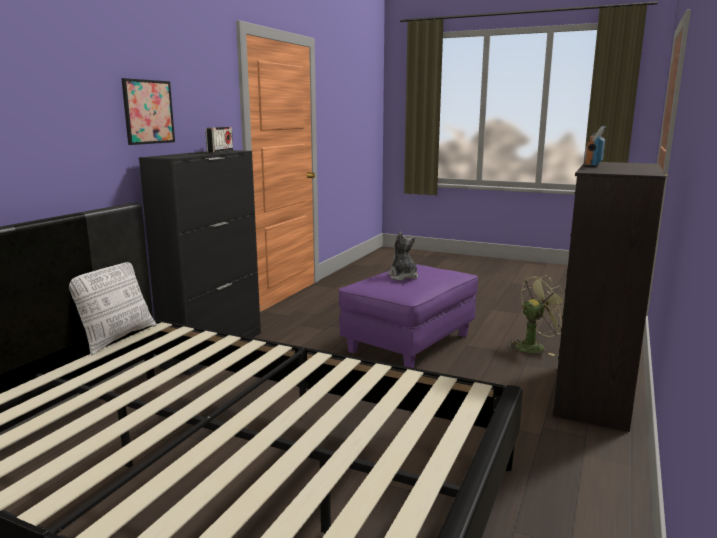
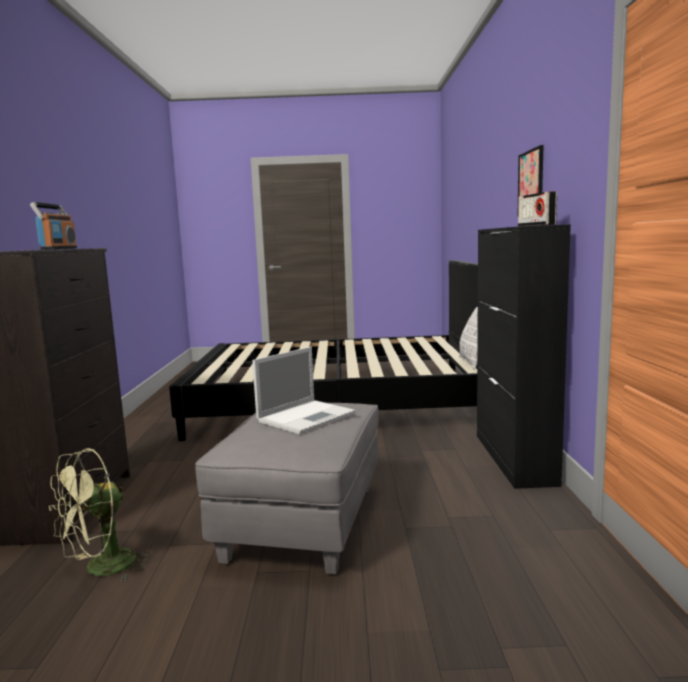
camera: 155 degrees right, 5 degrees down
(403, 277) = (307, 417): plush toy -> laptop
(409, 344) = (303, 522): purple ottoman -> grey ottoman

